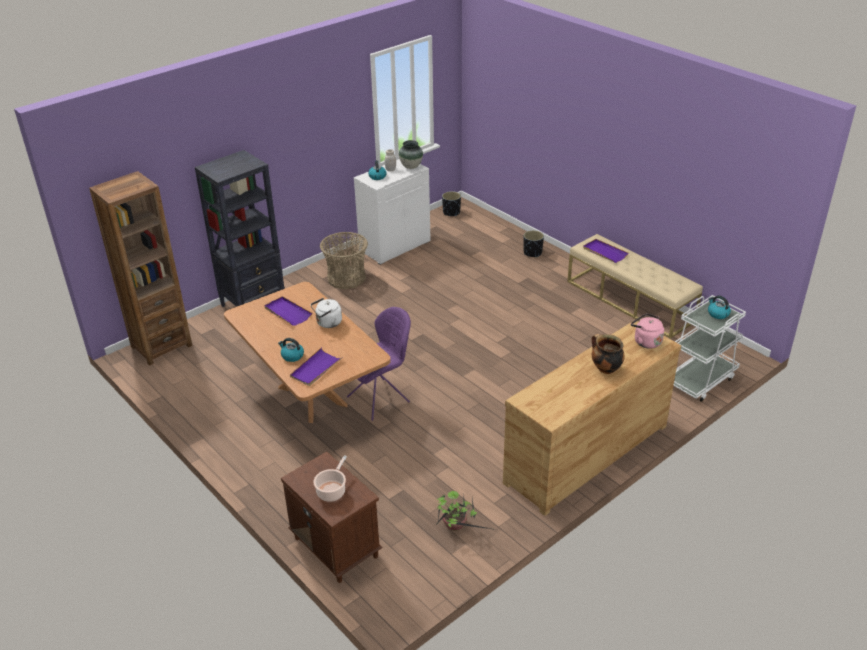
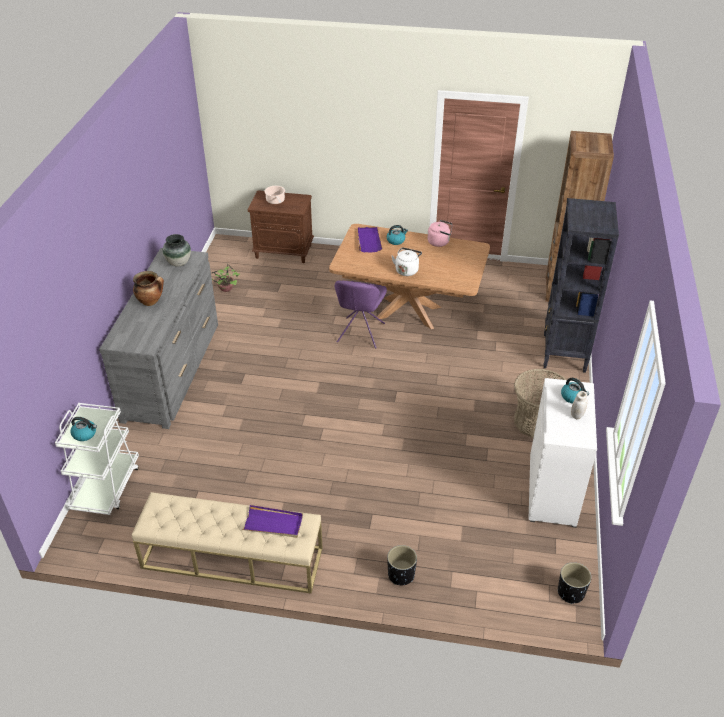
camera: 140 degrees right, 5 degrees up
(287, 312) = (446, 264): purple tray -> none
(411, 166) = (565, 433): vase -> vase (179, 263)
(585, 453) = (172, 370): brown dresser -> grey dresser
(645, 341) = (131, 338): pink kettle -> pink kettle (440, 242)

